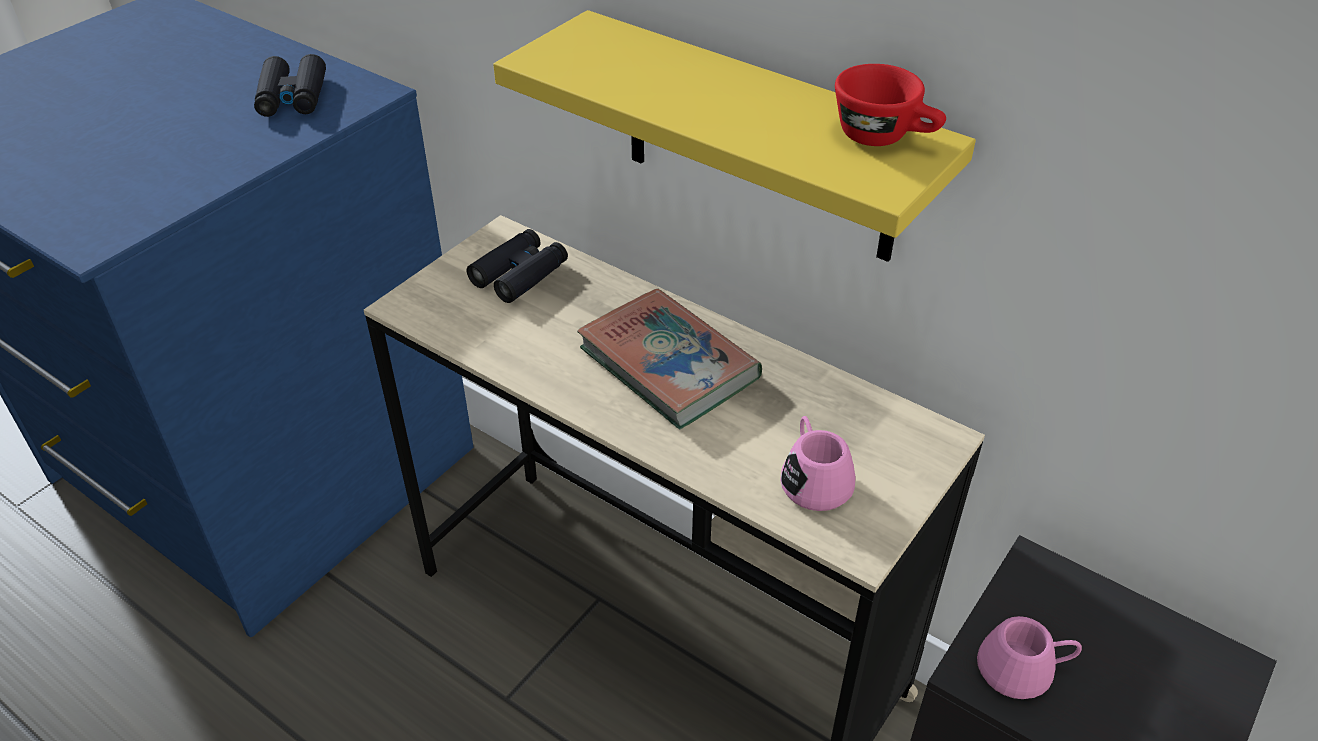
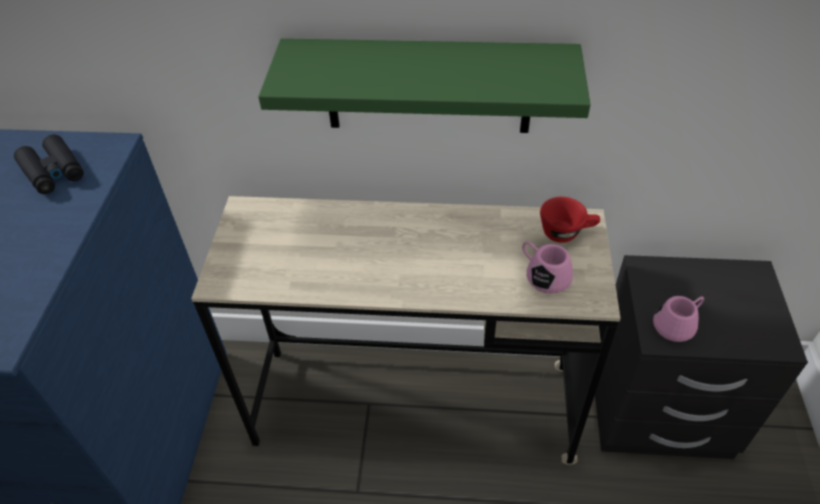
camera: 30 degrees left, 5 degrees up
(519, 274) = (276, 229): black binoculars -> none
(668, 364) = (413, 246): book -> none
(759, 140) = (428, 86): yellow shelf -> green shelf
(885, 137) = (536, 60): red cup -> red cup (566, 232)

